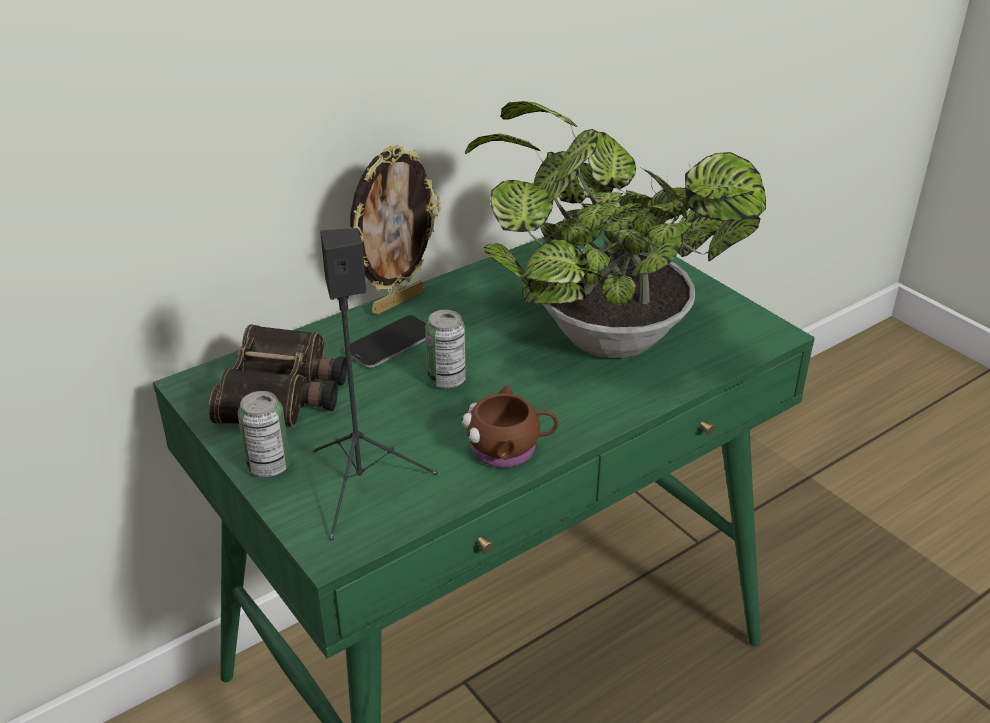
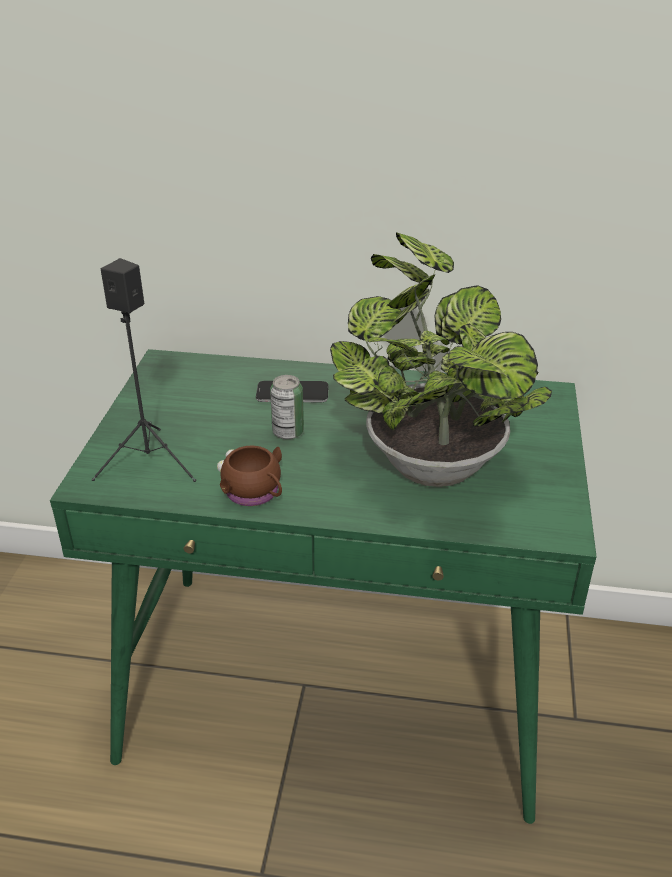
camera: 45 degrees right, 0 degrees up
(269, 466) = (127, 424): can -> none
(284, 391) = (196, 388): binoculars -> none
(397, 301) = (336, 371): picture frame -> none

